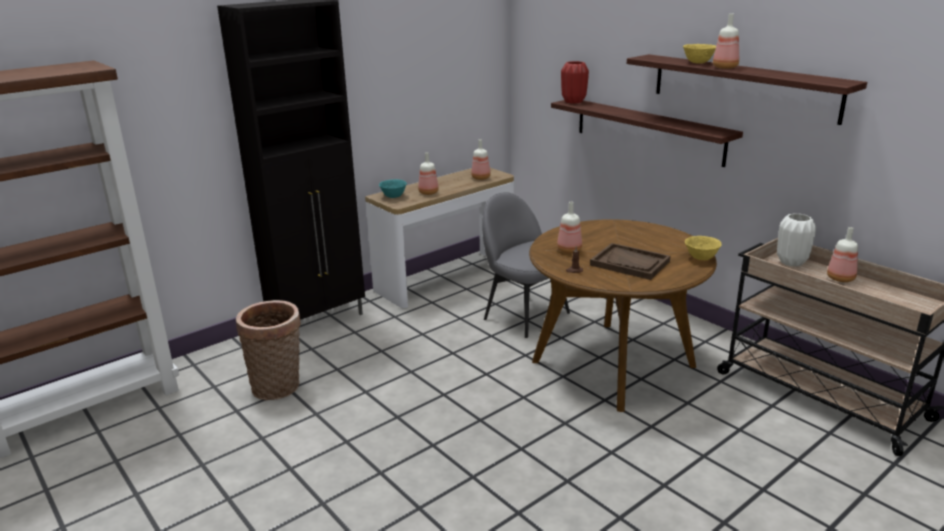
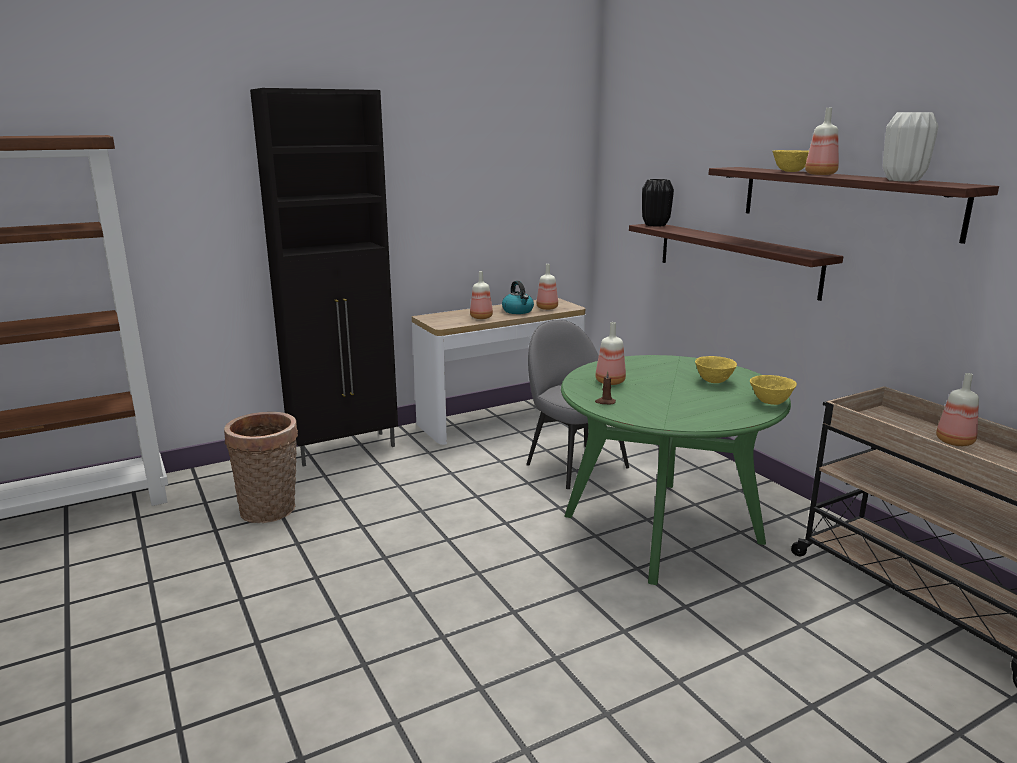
camera: 10 degrees right, 5 degrees down
(393, 197) = (441, 318): turquoise bowl -> none
(457, 183) = (518, 311): none -> kettle
(574, 102) = (655, 225): red vase -> black vase
(613, 363) = (662, 528): brown dining table -> green dining table
(630, 263) = (678, 400): brown tray -> none
(650, 242) = (714, 381): none -> yellow bowl
(791, 262) = (892, 418): white vase -> white vase (902, 180)

